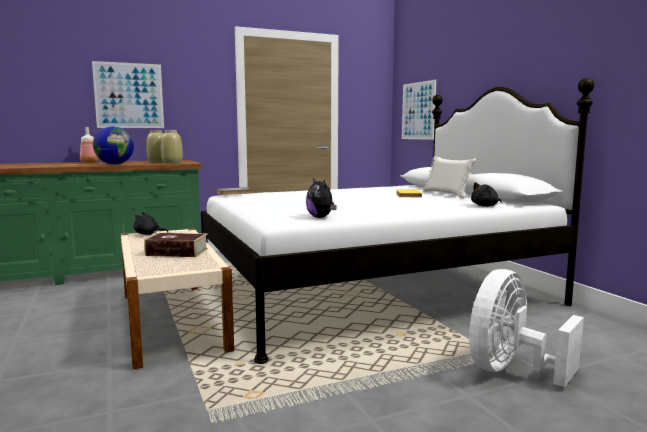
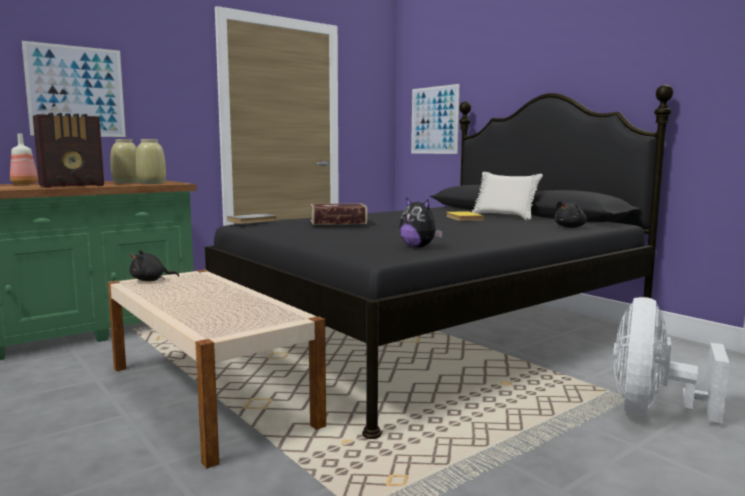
camera: 15 degrees left, 0 degrees up
(115, 164) = (73, 186): globe -> radio
(177, 252) = (223, 302): book -> book (338, 222)
(373, 291) = (431, 335): white bed -> black bed

